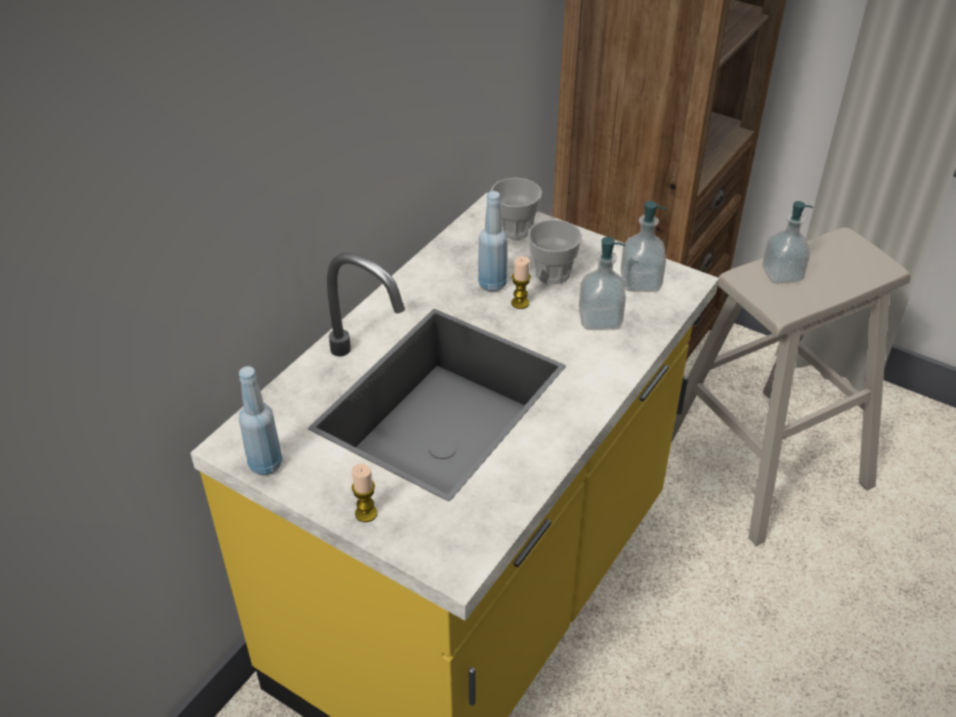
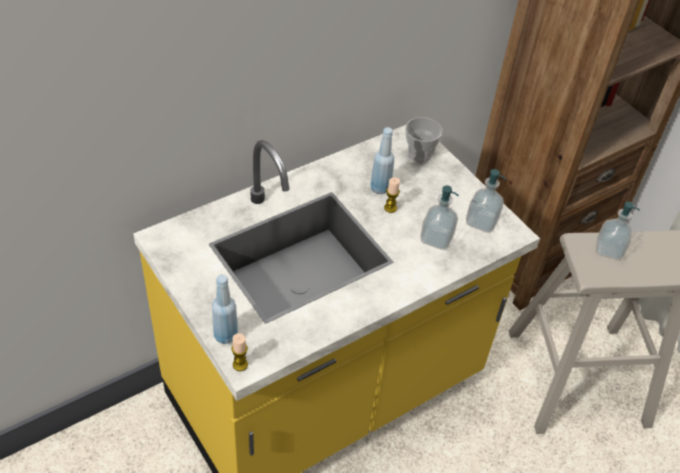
camera: 20 degrees right, 5 degrees up
(266, 464) = (171, 257): blue bottle -> blue bottle (226, 335)
(366, 513) = (211, 311): candle -> candle (240, 364)
(552, 273) = (425, 194): cup -> none

